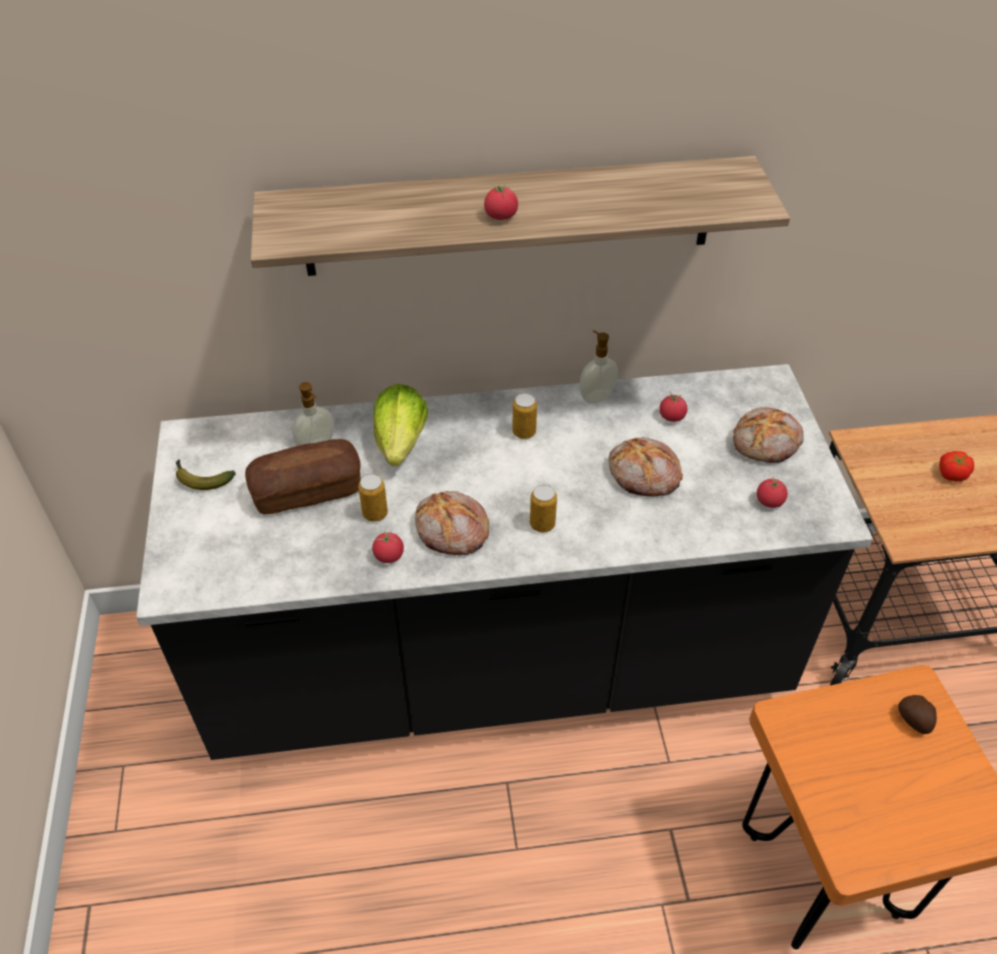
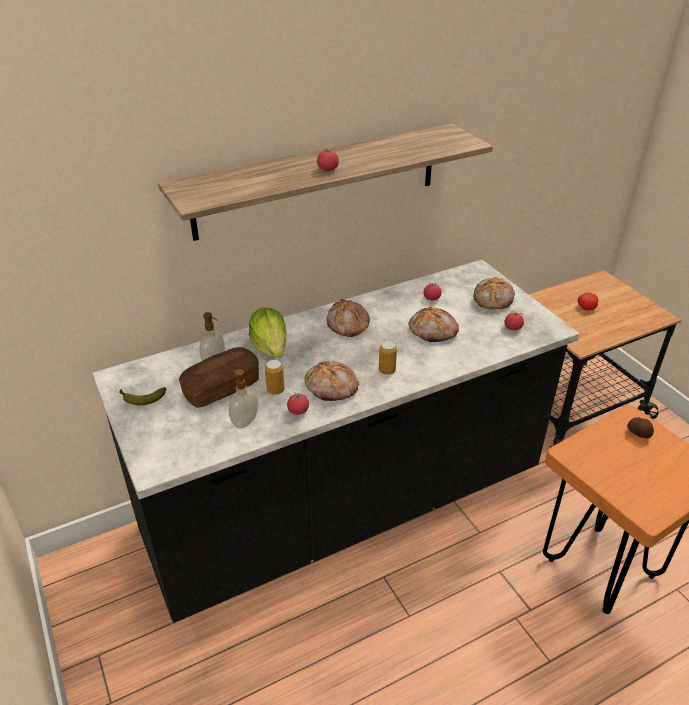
camera: 20 degrees left, 10 degrees down
(524, 432) = (347, 325): can -> bread
(596, 396) = (380, 297): soap dispenser -> soap dispenser (244, 421)

